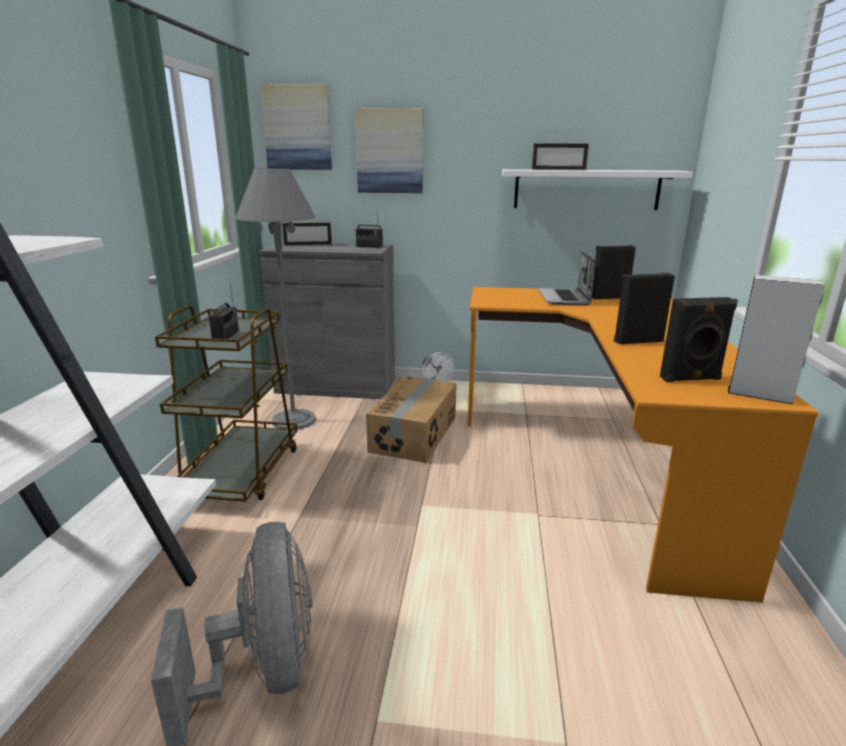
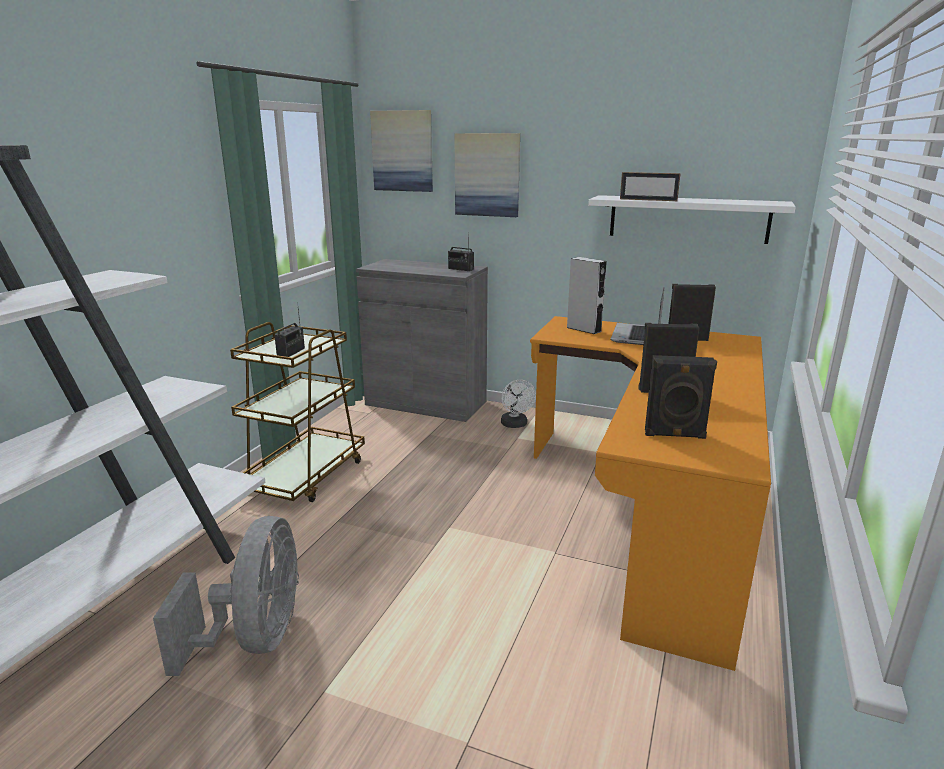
camera: 15 degrees right, 0 degrees up
(294, 420) = (371, 433): grey floor lamp -> none
(308, 245) = (405, 264): picture frame -> none
(415, 434) = (477, 460): cardboard box -> none
(759, 394) = (728, 458): grey speaker -> grey speaker (584, 329)

